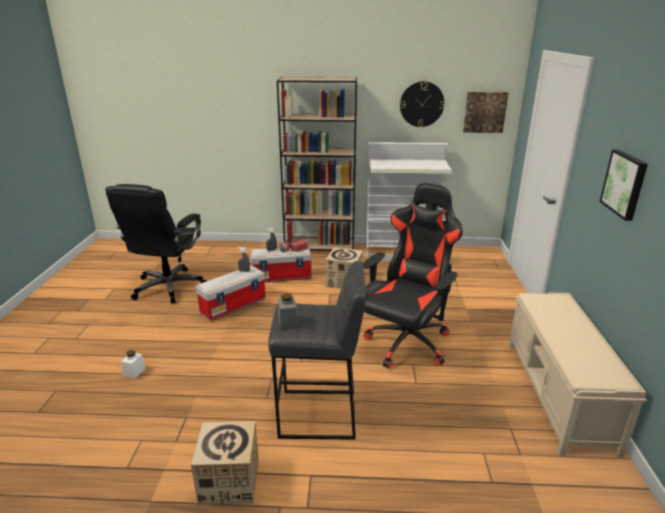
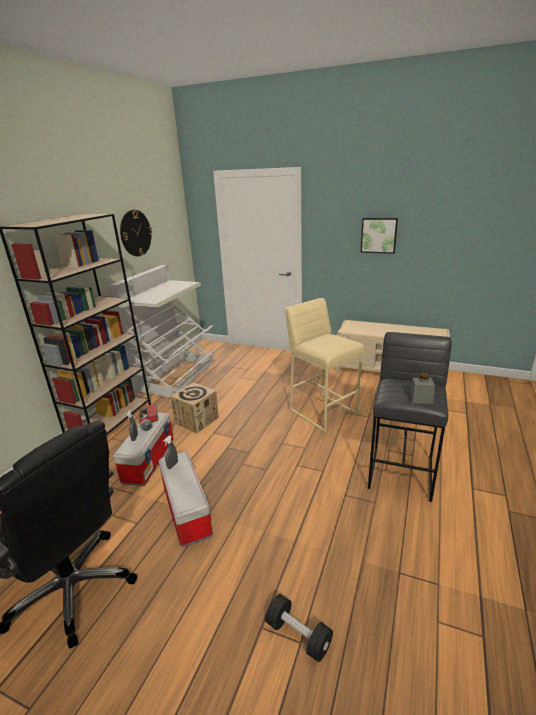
camera: 70 degrees left, 0 degrees up
(134, 372) = (298, 635): white jar -> black dumbbell
(229, 481) = (487, 541): cardboard box -> none
(404, 347) = (322, 411): black office chair -> beige stool
(484, 112) = (172, 231): picture -> none

